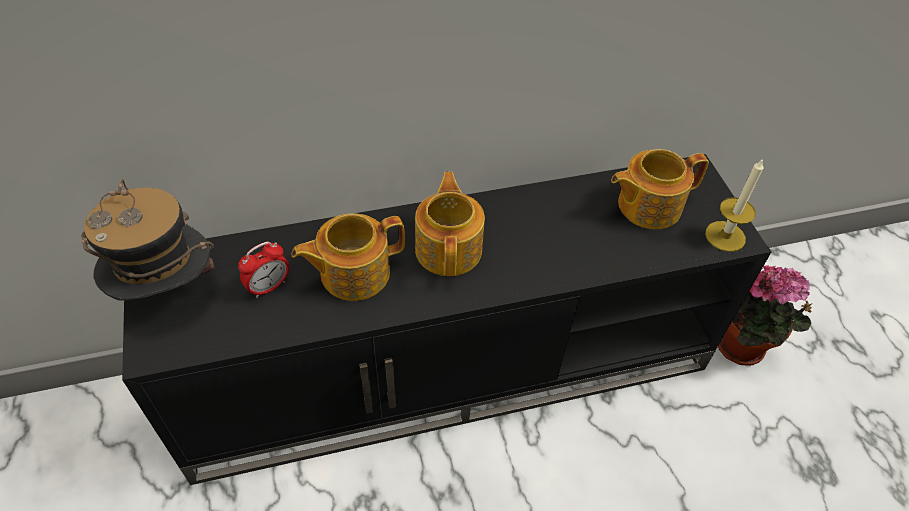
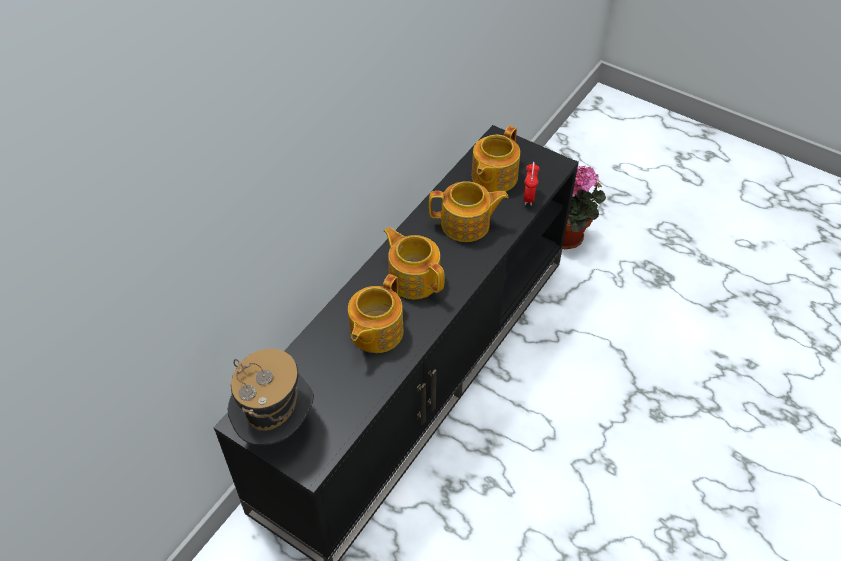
camera: 40 degrees left, 0 degrees up
(269, 287) = (335, 377): alarm clock -> alarm clock (529, 197)
(564, 233) = (466, 224): none -> teapot
(725, 236) = (549, 168): candle -> none

